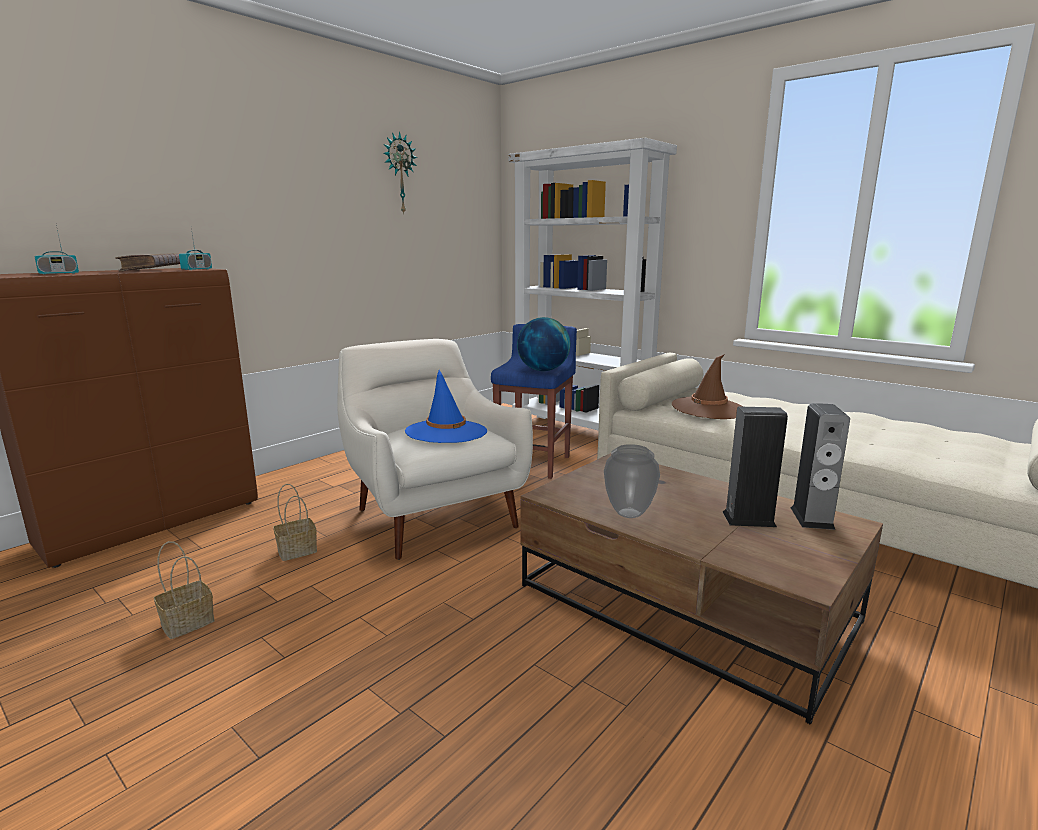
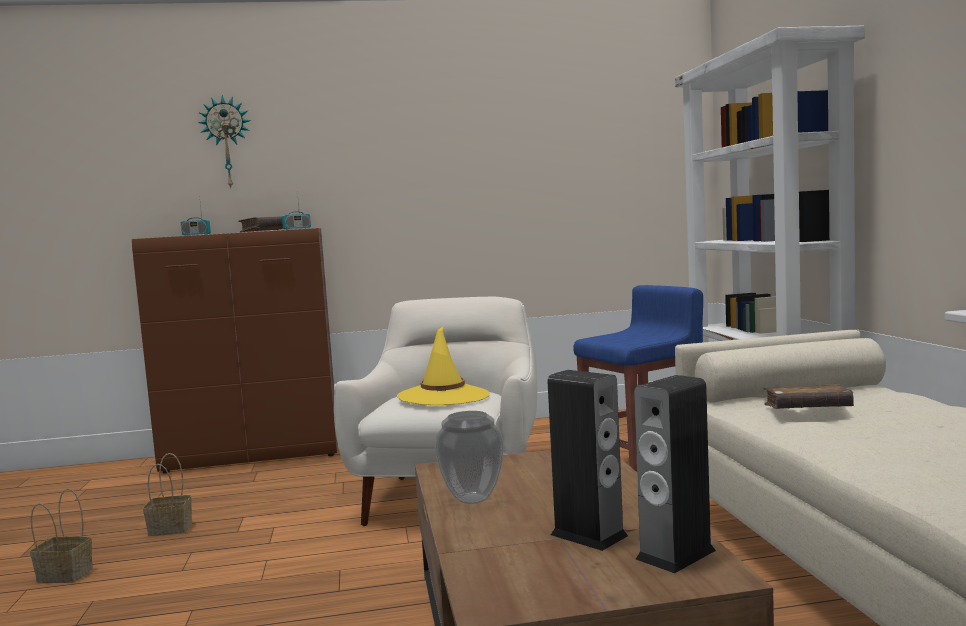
camera: 40 degrees right, 10 degrees down
(296, 551) = (304, 499): basket -> basket (62, 575)
(399, 174) = (552, 120): wall clock -> wall clock (227, 143)
(446, 432) = (443, 396): blue hat -> yellow hat
(543, 370) = (629, 342): globe -> none
(708, 409) = (807, 408): brown hat -> brown book

